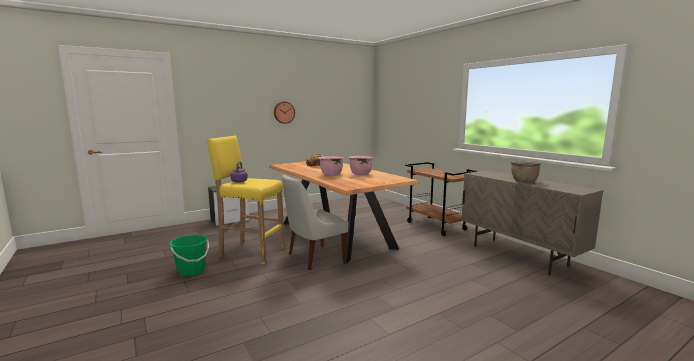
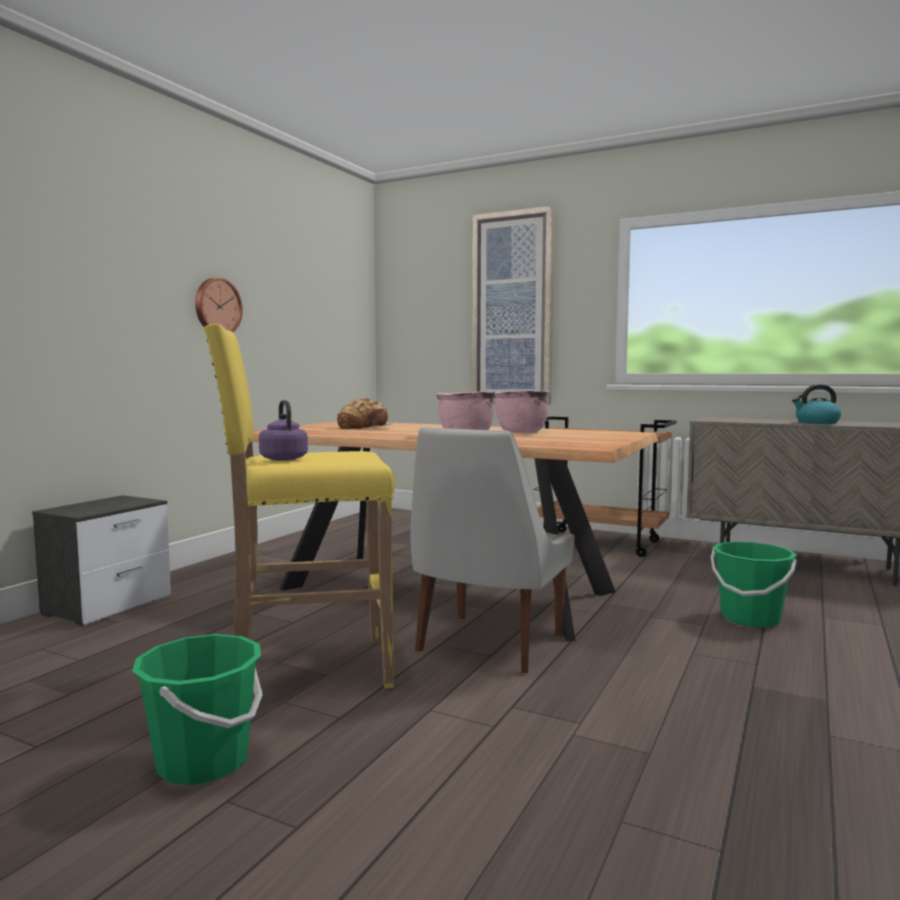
camera: 30 degrees left, 5 degrees down
(420, 107) = (512, 309): none -> picture
(434, 272) = (750, 618): none -> green bucket
(524, 181) = (816, 422): brown cooking pot -> kettle

